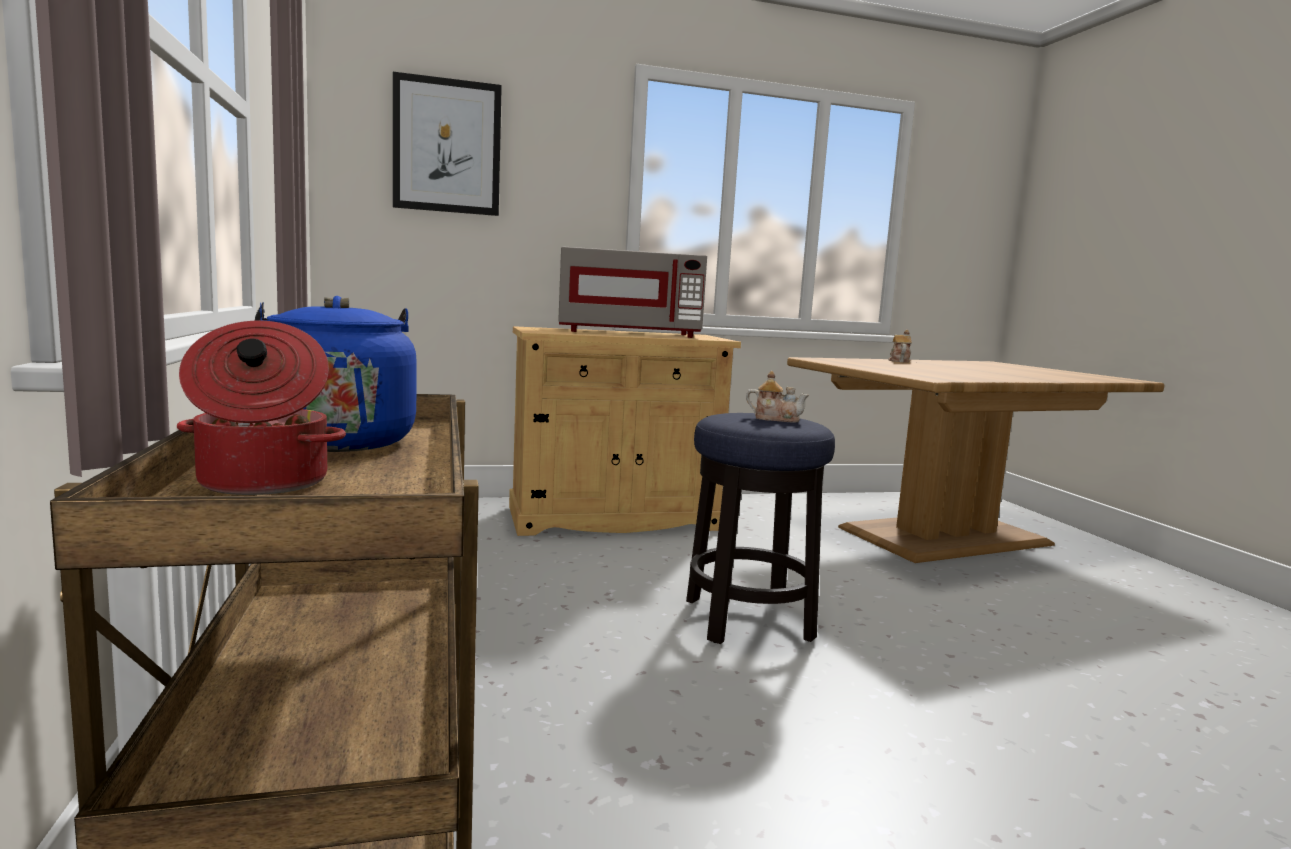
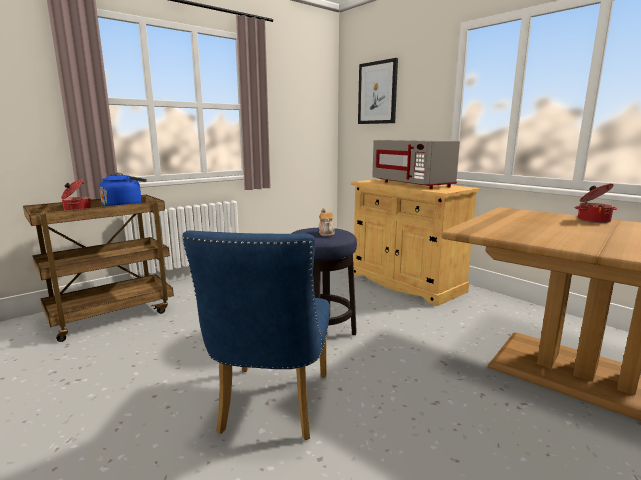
camera: 65 degrees right, 5 degrees up
(899, 361) = (593, 220): teapot -> cooking pot
(1003, 721) = (271, 408): none -> blue chair

